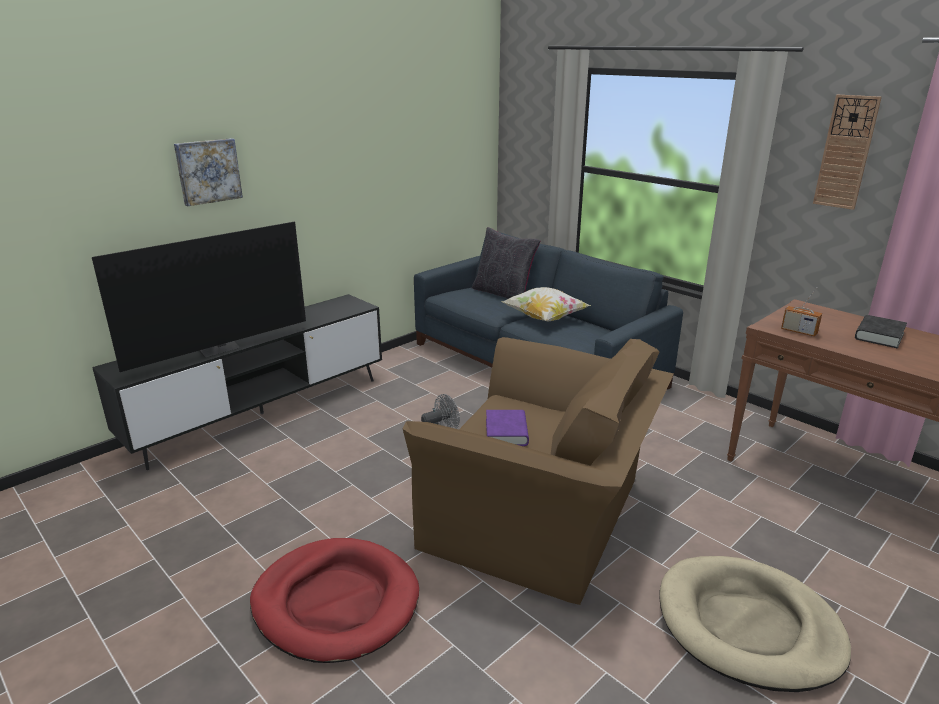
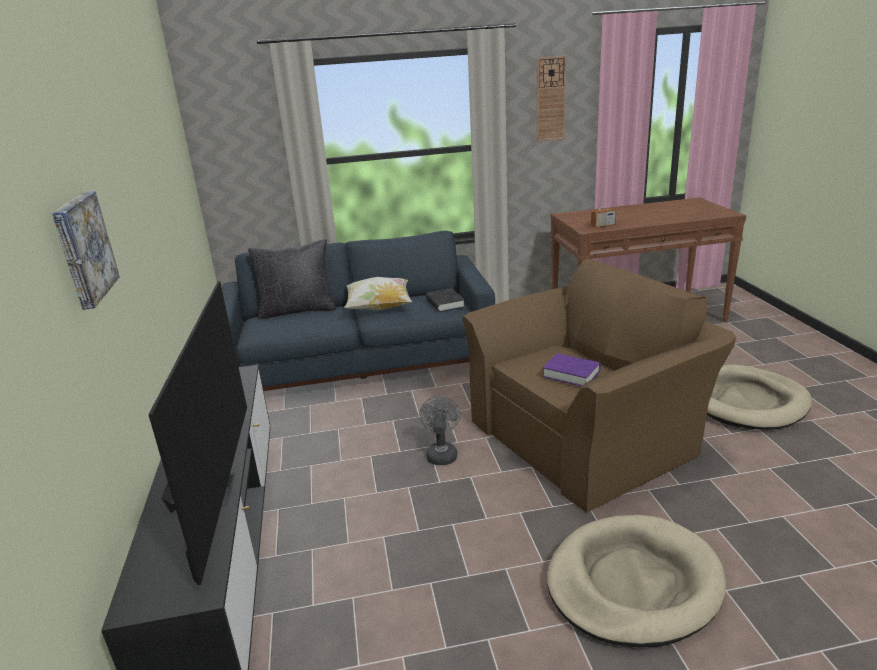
camera: 55 degrees left, 0 degrees up
(336, 602) = (632, 583): red dog bed -> beige dog bed
(879, 336) = (628, 213): black book -> black book (445, 304)

